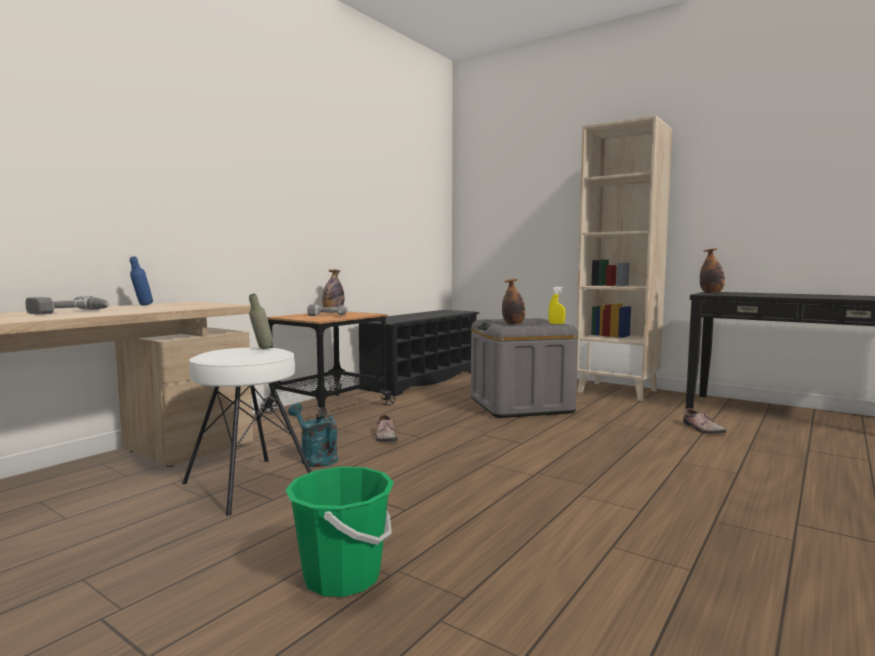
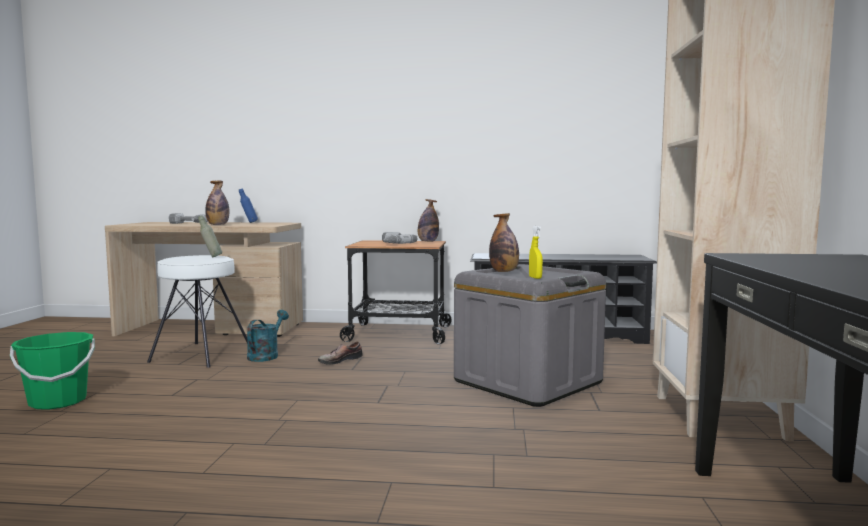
camera: 60 degrees right, 0 degrees up
(701, 429) = (584, 489): shoe -> none
(711, 293) = (774, 255): bottle -> bottle (218, 225)

